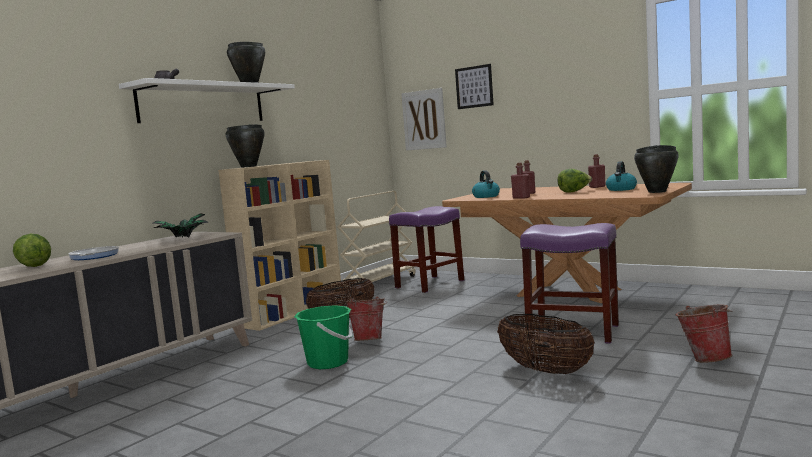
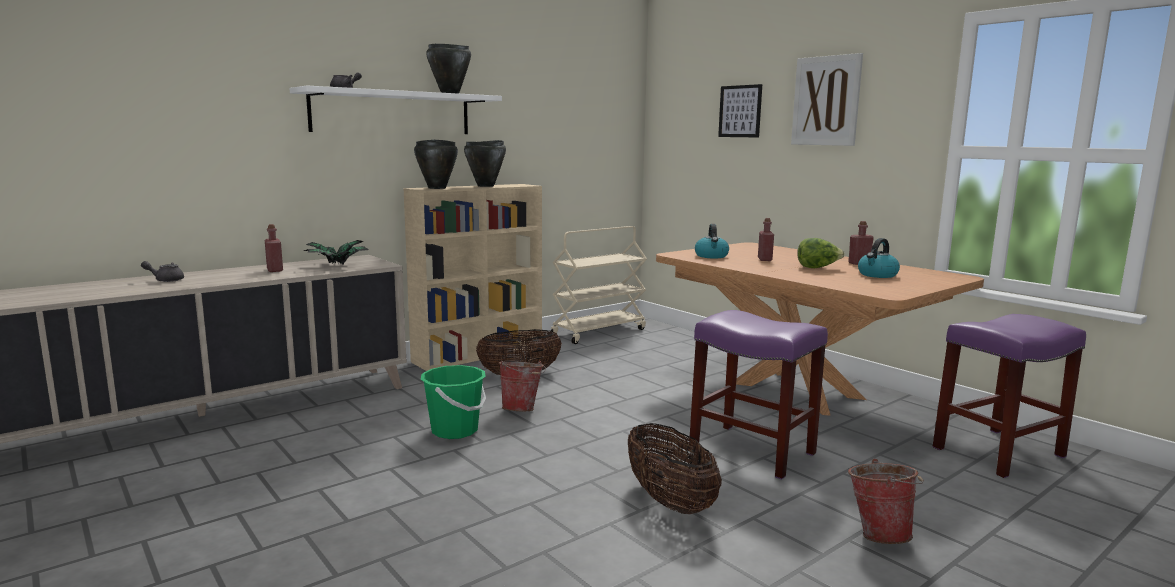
camera: 15 degrees right, 5 degrees up
(34, 266) = (166, 280): lettuce -> grey teapot
(93, 257) = (228, 277): frying pan -> none
(424, 120) = (681, 144): picture -> picture (826, 101)
(430, 284) = (650, 344): purple stool -> purple stool (998, 451)
(521, 198) = (742, 267): red bottle -> red bottle (275, 270)
(657, 191) = (911, 289): black cooking pot -> black cooking pot (486, 186)

